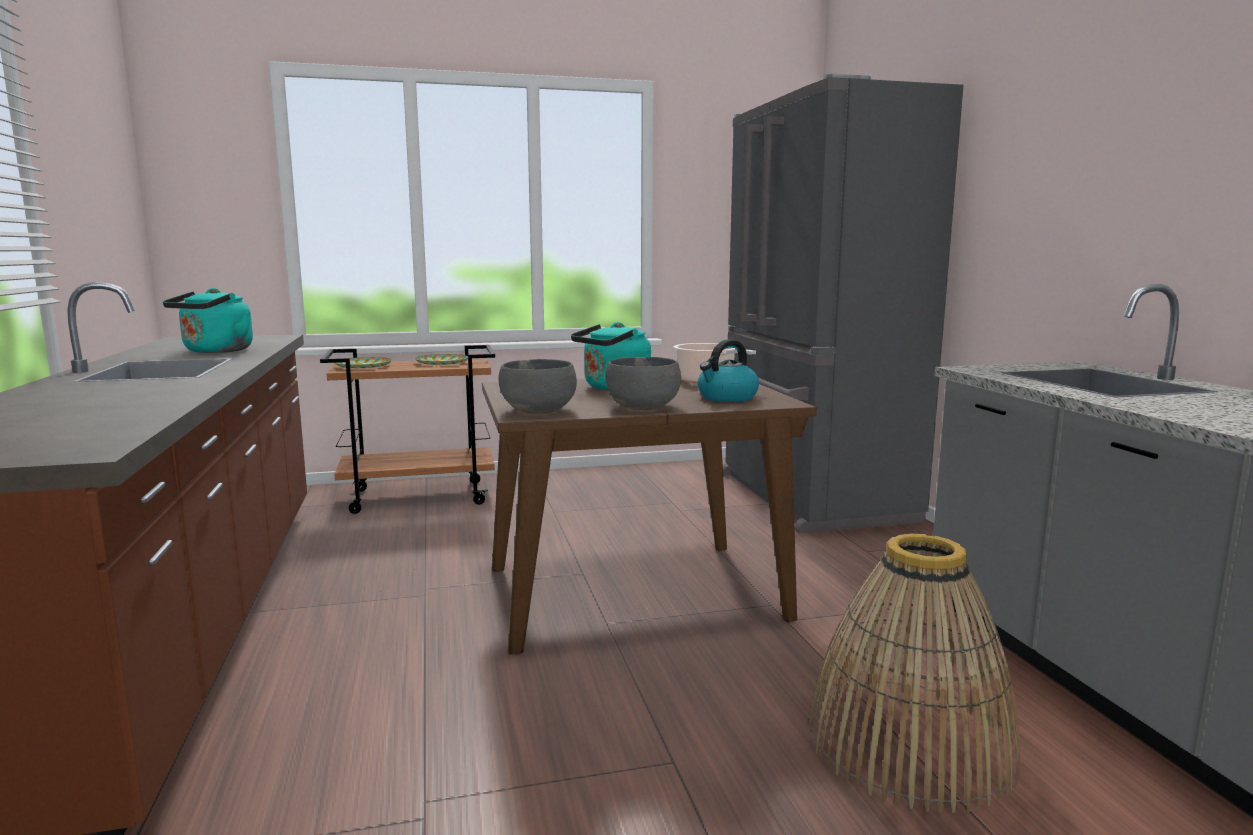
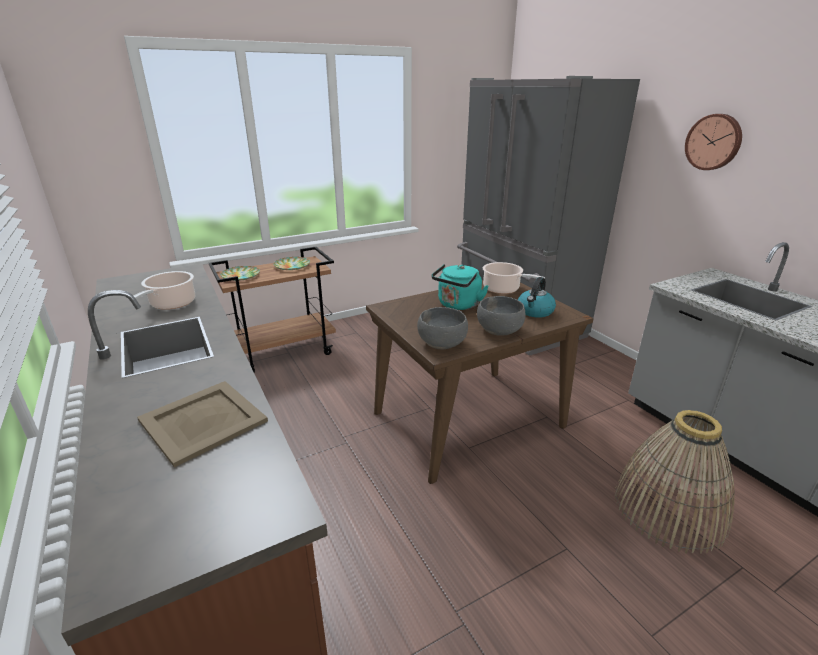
camera: 15 degrees left, 15 degrees up
(105, 405) = (202, 421): none -> beige tray
(215, 351) = (171, 304): turquoise kettle -> cooking pot
(1066, 154) = (714, 142): none -> wall clock

